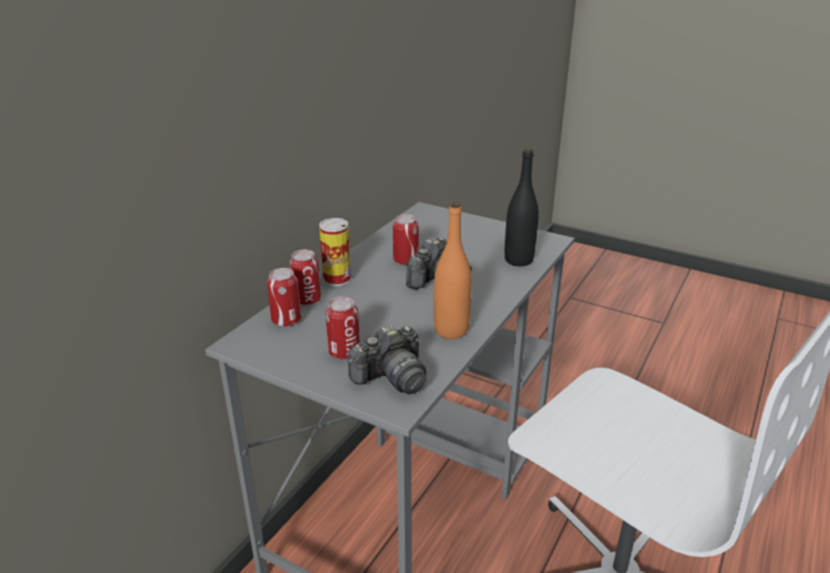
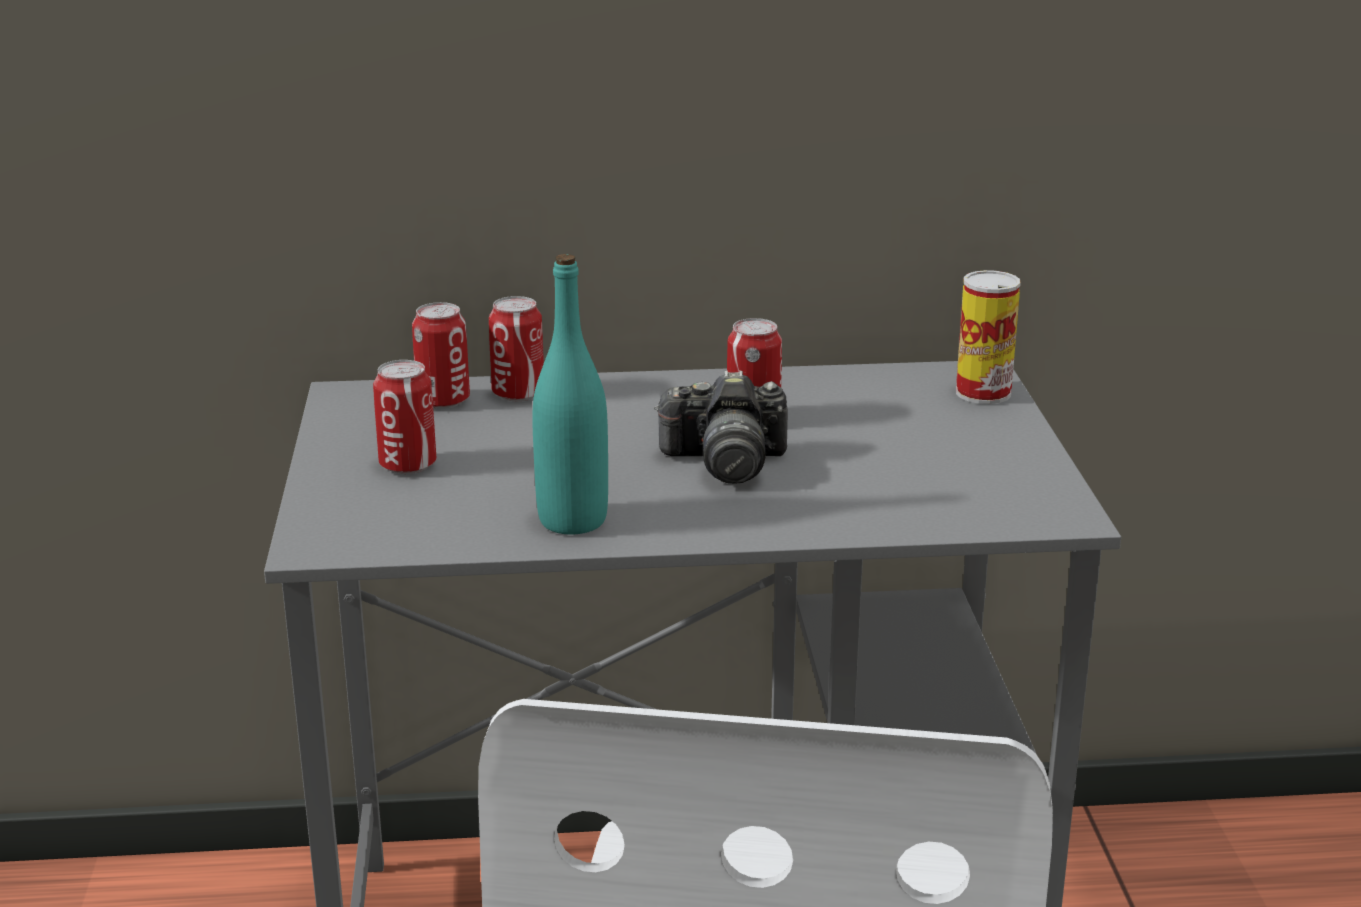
camera: 55 degrees right, 5 degrees down
(337, 279) = (611, 391): can -> can (983, 393)
(392, 378) = (380, 518): camera -> none
(451, 330) = (572, 520): orange bottle -> turquoise bottle
(518, 260) = (916, 507): black bottle -> none

